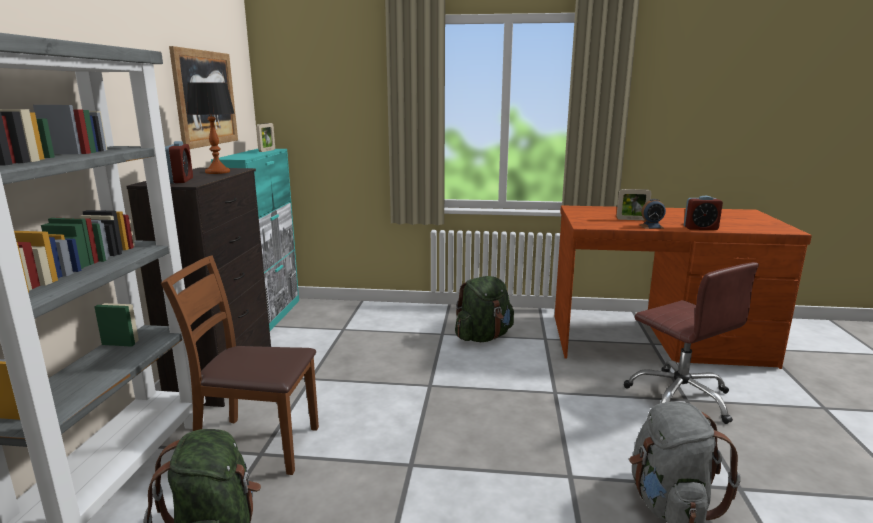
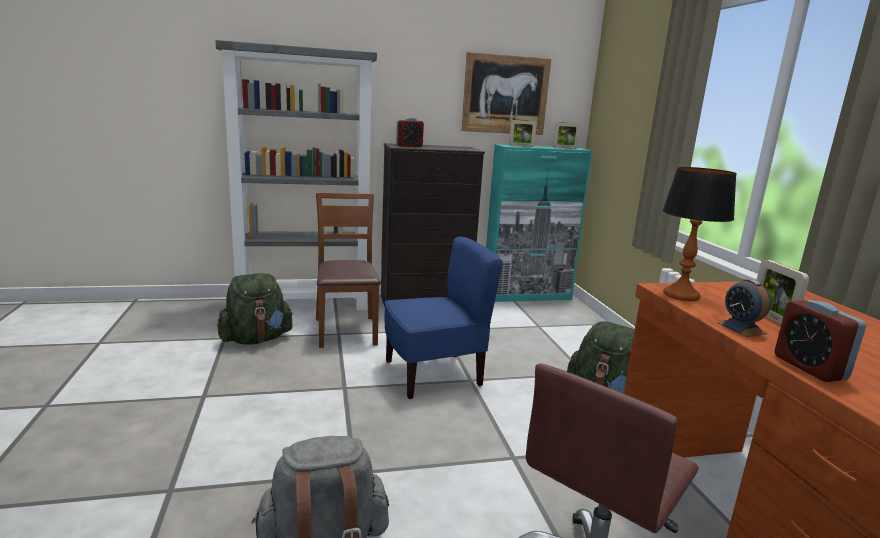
camera: 70 degrees right, 0 degrees up
(218, 172) = (453, 148): table lamp -> table lamp (681, 295)
(242, 156) = (521, 146): none -> picture frame
(409, 403) = (433, 374): none -> blue chair

